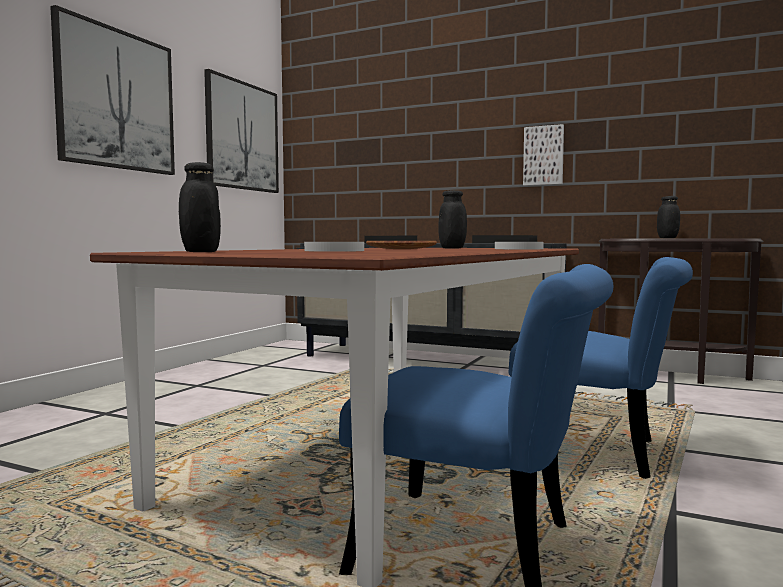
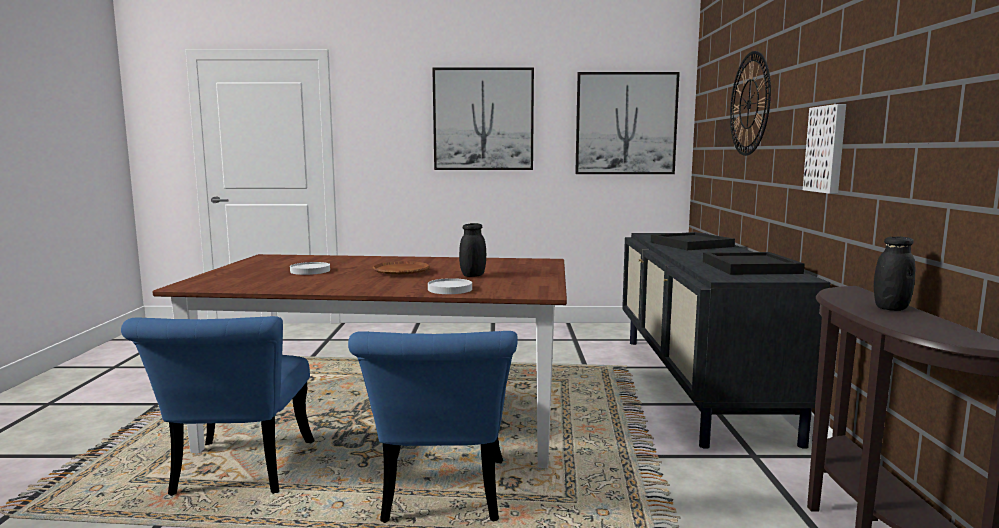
camera: 65 degrees right, 5 degrees up
(200, 252) = (259, 262): black jar -> none
(410, 126) = (749, 104): none -> wall clock

